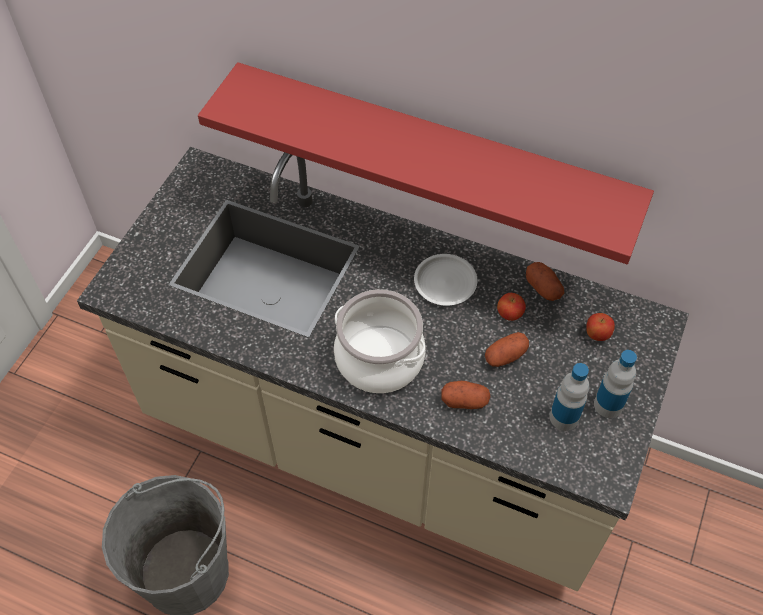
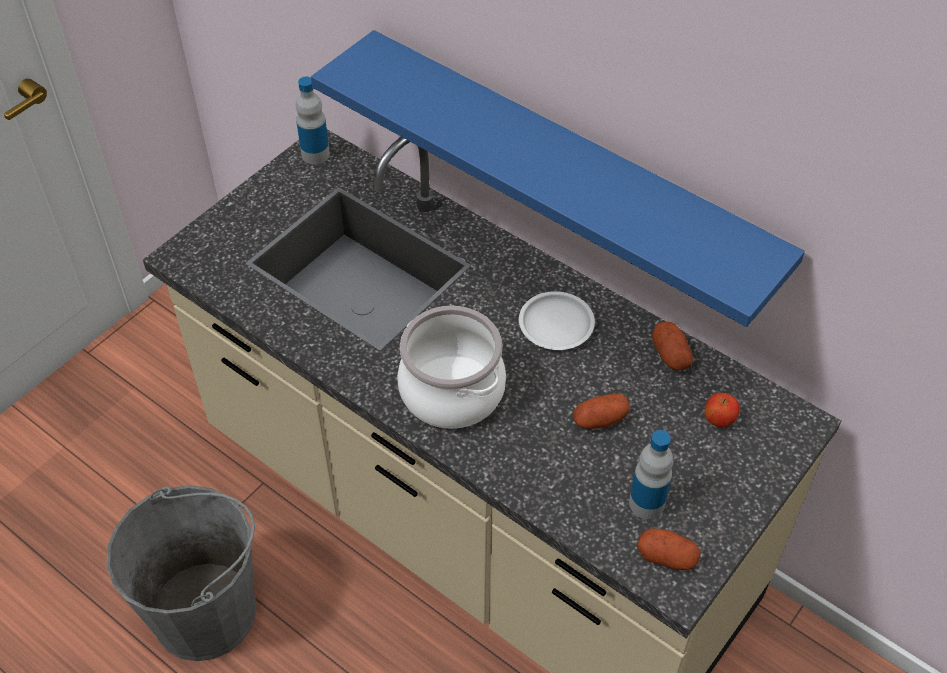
camera: 15 degrees right, 5 degrees down
(433, 153) = (568, 169): red shelf -> blue shelf
(464, 400) = (535, 458): potato -> potato (667, 557)
(509, 314) = (620, 375): apple -> none
(608, 405) = (705, 501): bottle -> bottle (315, 154)

